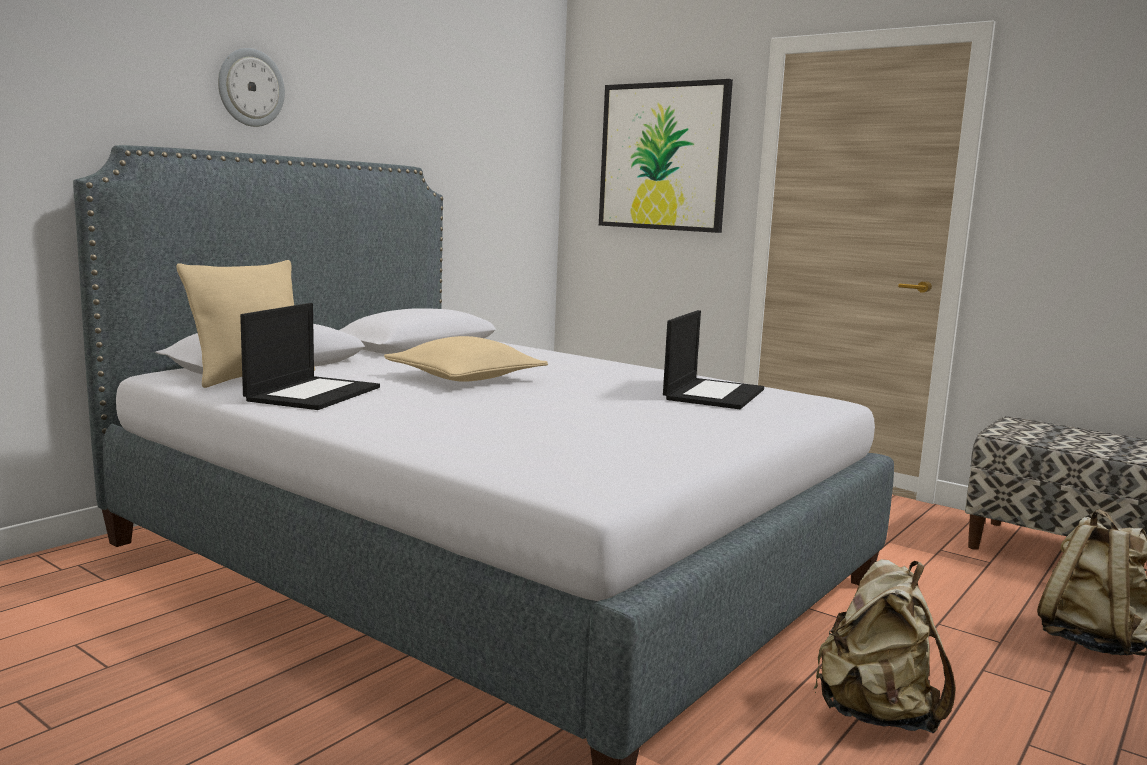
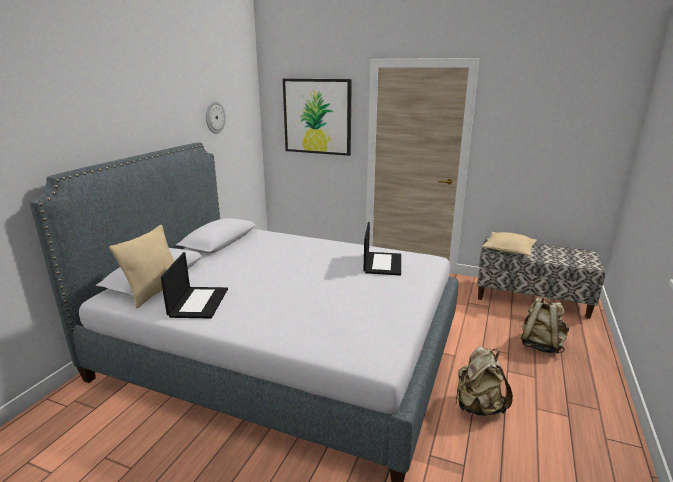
camera: 15 degrees left, 10 degrees up
(250, 87) = (109, 119): wall clock -> wall clock (214, 117)
(465, 378) = (263, 271): beige pillow -> beige pillow (509, 250)

